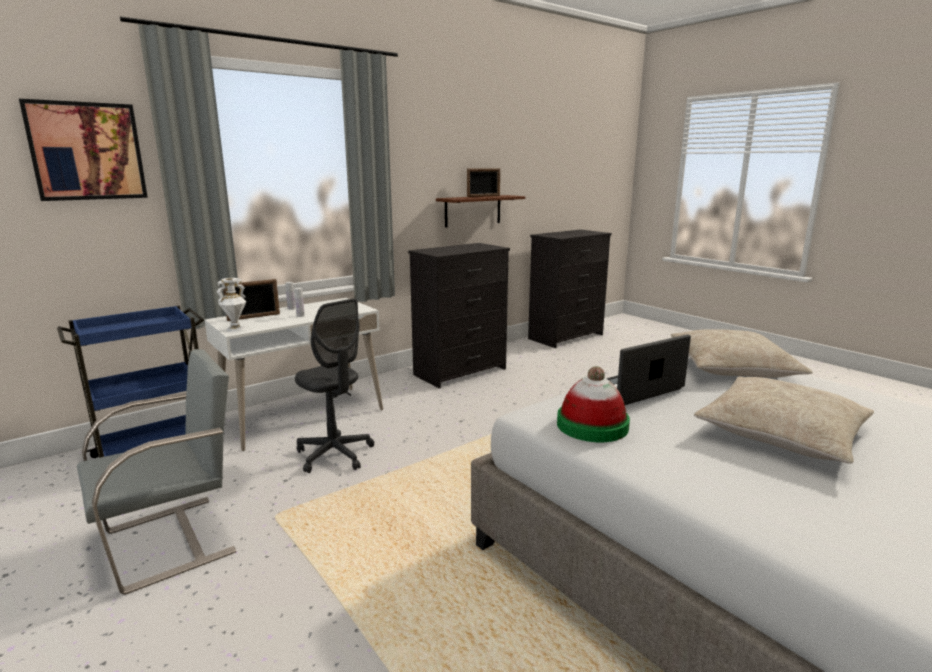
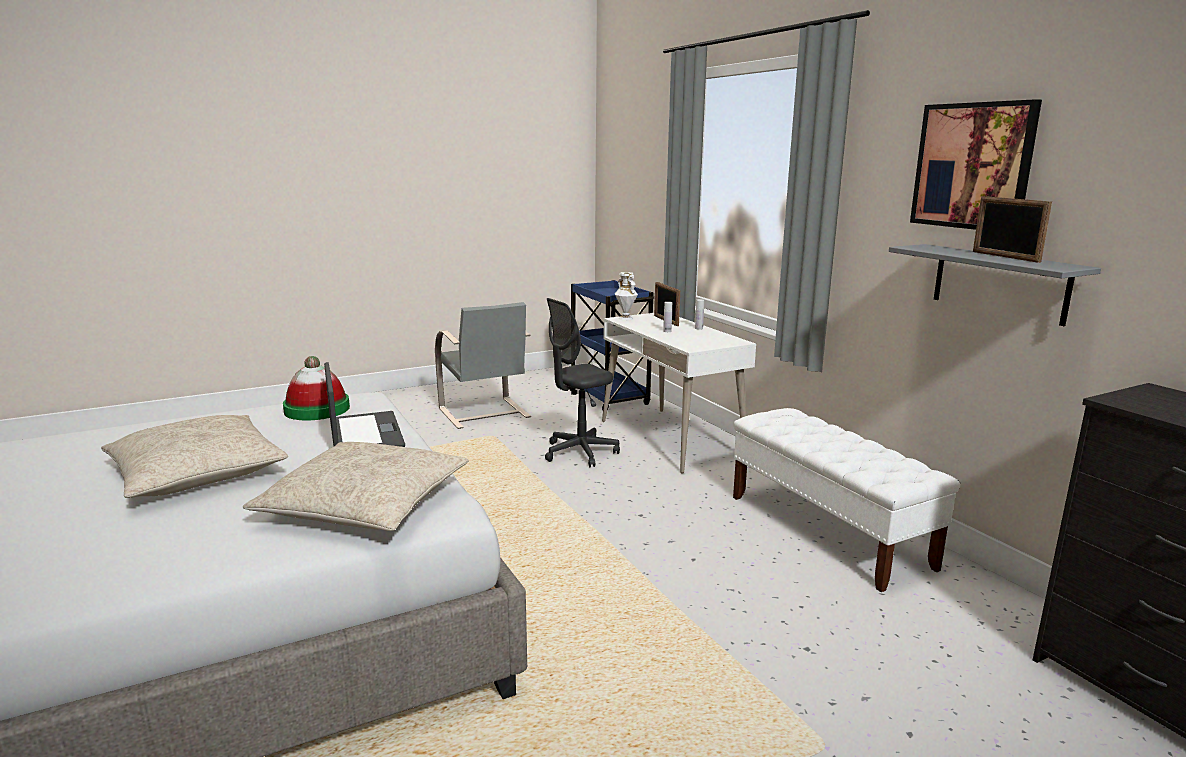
camera: 100 degrees right, 0 degrees up
(87, 151) = (654, 158): picture -> picture (973, 166)
(461, 372) = (828, 531): black dresser -> white bench
(473, 210) = (999, 283): brown shelf -> grey shelf

